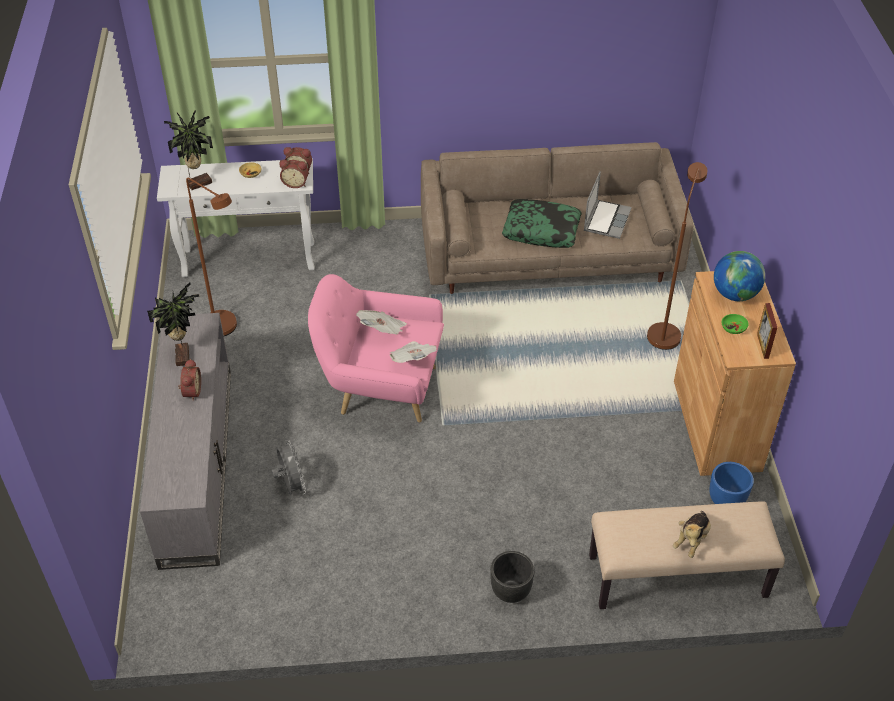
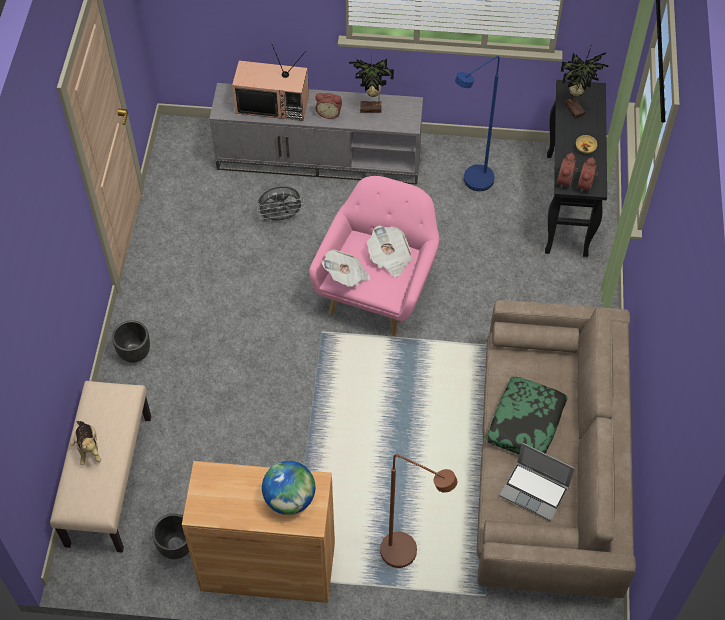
camera: 100 degrees right, 10 degrees up
(177, 446) = (273, 104): none -> television
(227, 329) = (472, 184): brown floor lamp -> blue floor lamp
(250, 259) = (567, 205): white console table -> black console table
(691, 540) = (88, 448): plush toy -> plush toy turned 150 degrees counterclockwise
(726, 500) = (175, 546): blue planter -> black planter
(733, 328) = (242, 482): green bowl -> none
(762, 346) = (211, 501): picture frame -> none

